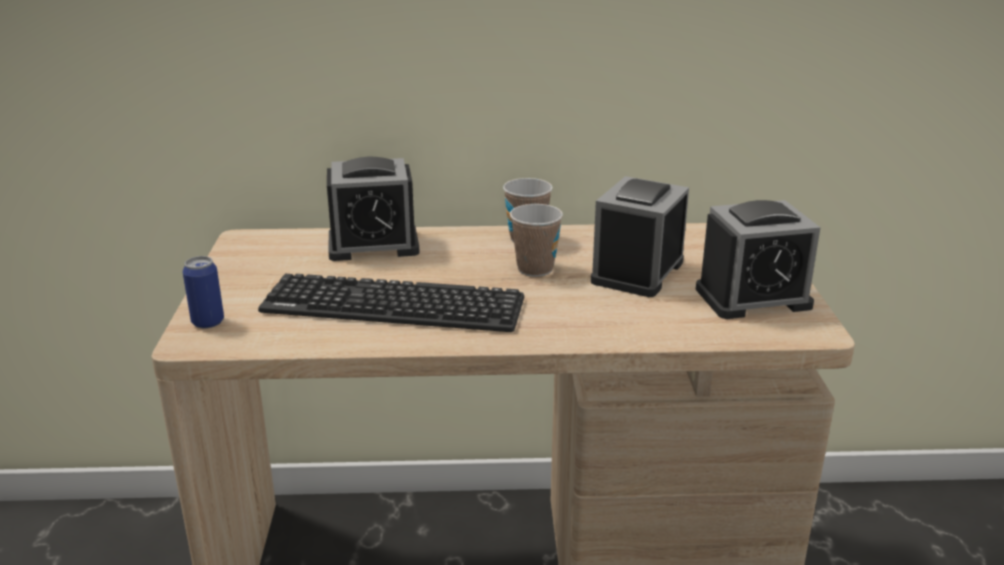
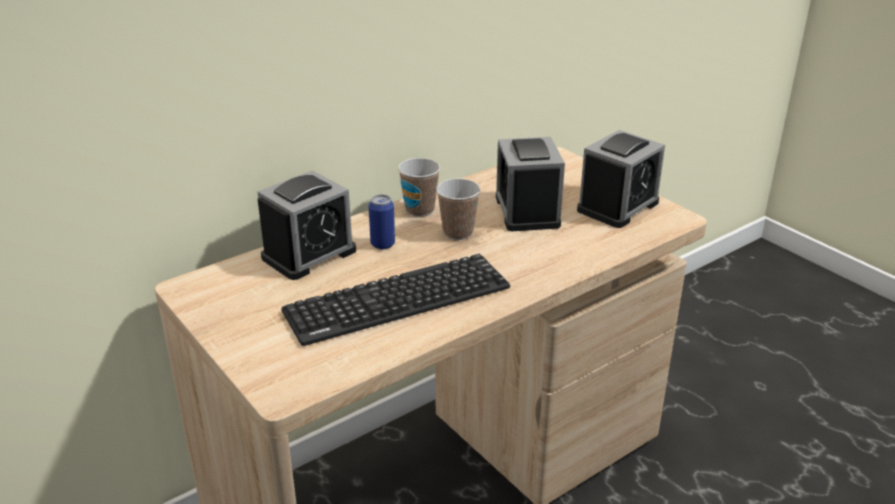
camera: 35 degrees left, 5 degrees up
(208, 322) = (270, 371): can -> can (382, 244)

